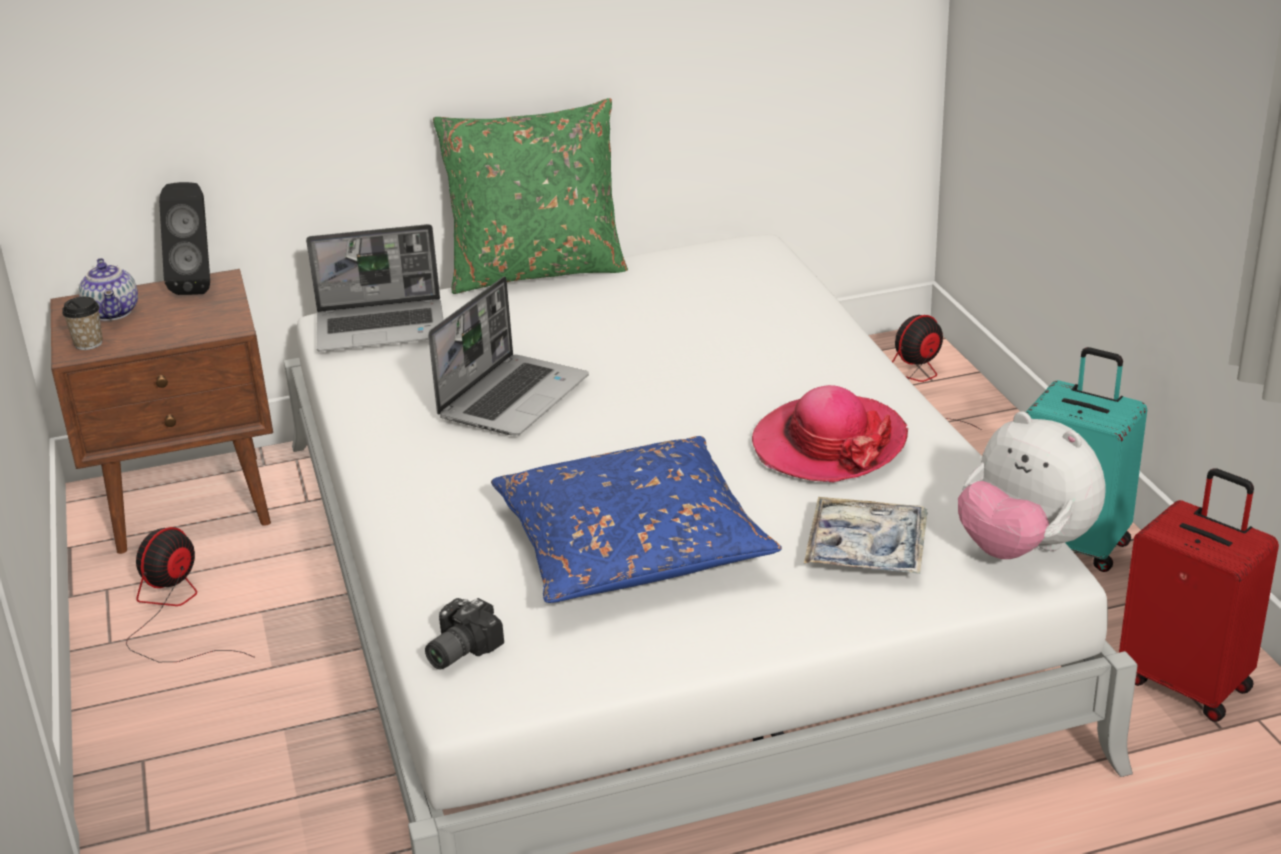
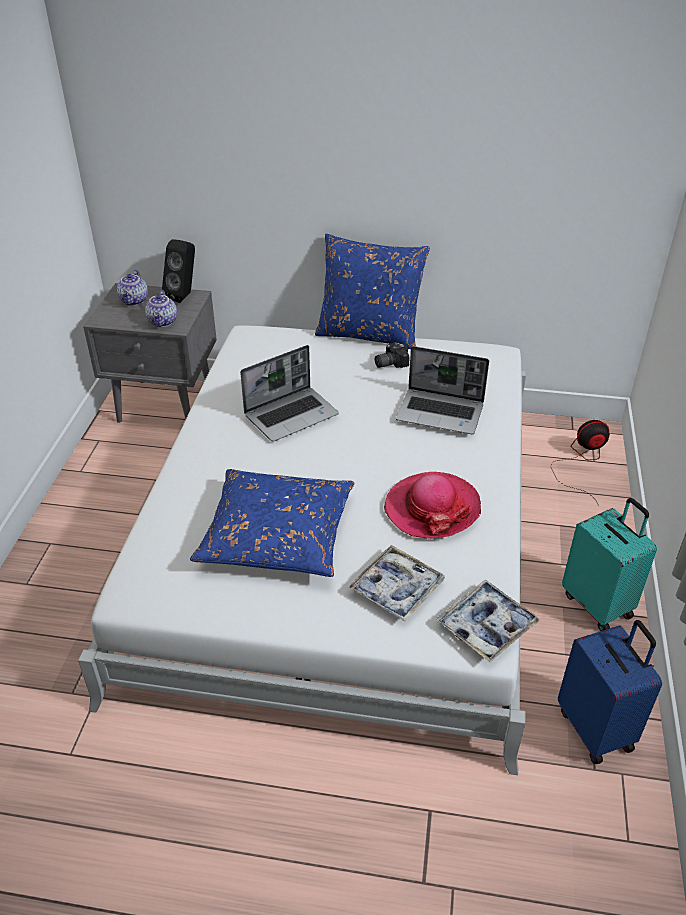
camera: 25 degrees right, 10 degrees up
(88, 343) = (109, 316): cup -> none
(174, 612) = (117, 465): fan -> none
(192, 503) = (167, 404): brown nightstand -> grey nightstand
(197, 326) = (163, 322): none -> teapot
(382, 328) = (265, 346): laptop -> laptop (441, 412)
(457, 650) = (145, 566): camera -> camera (389, 363)
(537, 271) = (369, 333): green pillow -> blue pillow
(1024, 548) = (486, 626): plush toy -> tray
(1187, 682) = (596, 728): red suitcase -> blue suitcase

